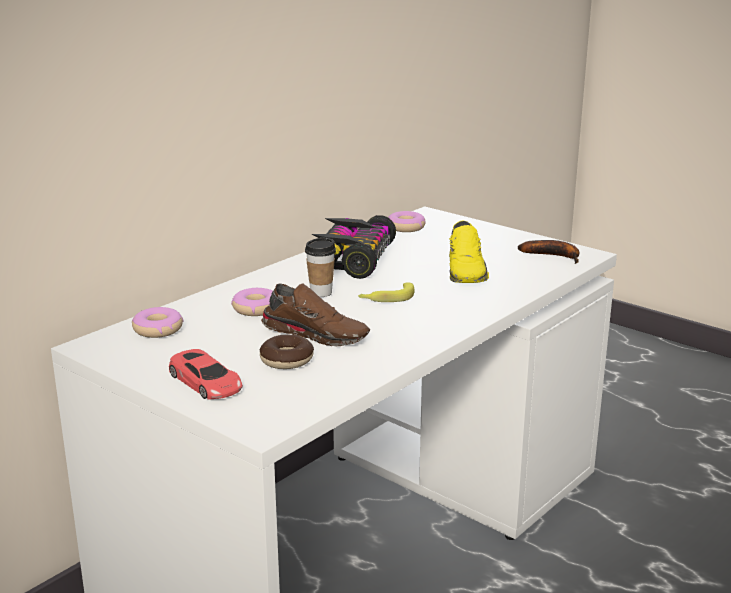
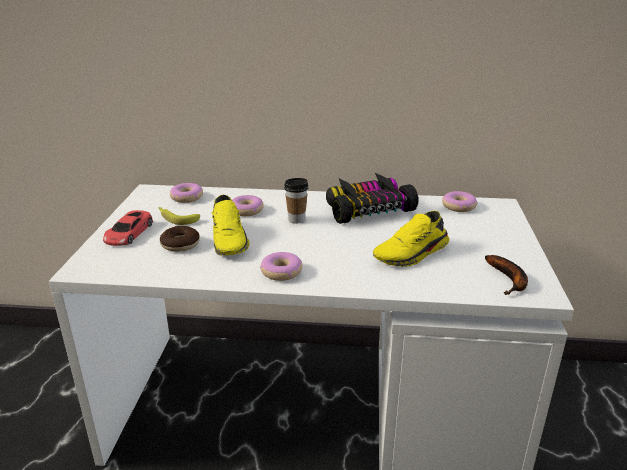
camera: 55 degrees right, 5 degrees up
(316, 333) = (230, 240): brown shoe -> yellow shoe
(386, 298) = (317, 242): banana -> banana (176, 218)
(424, 328) = (281, 272): none -> donut

